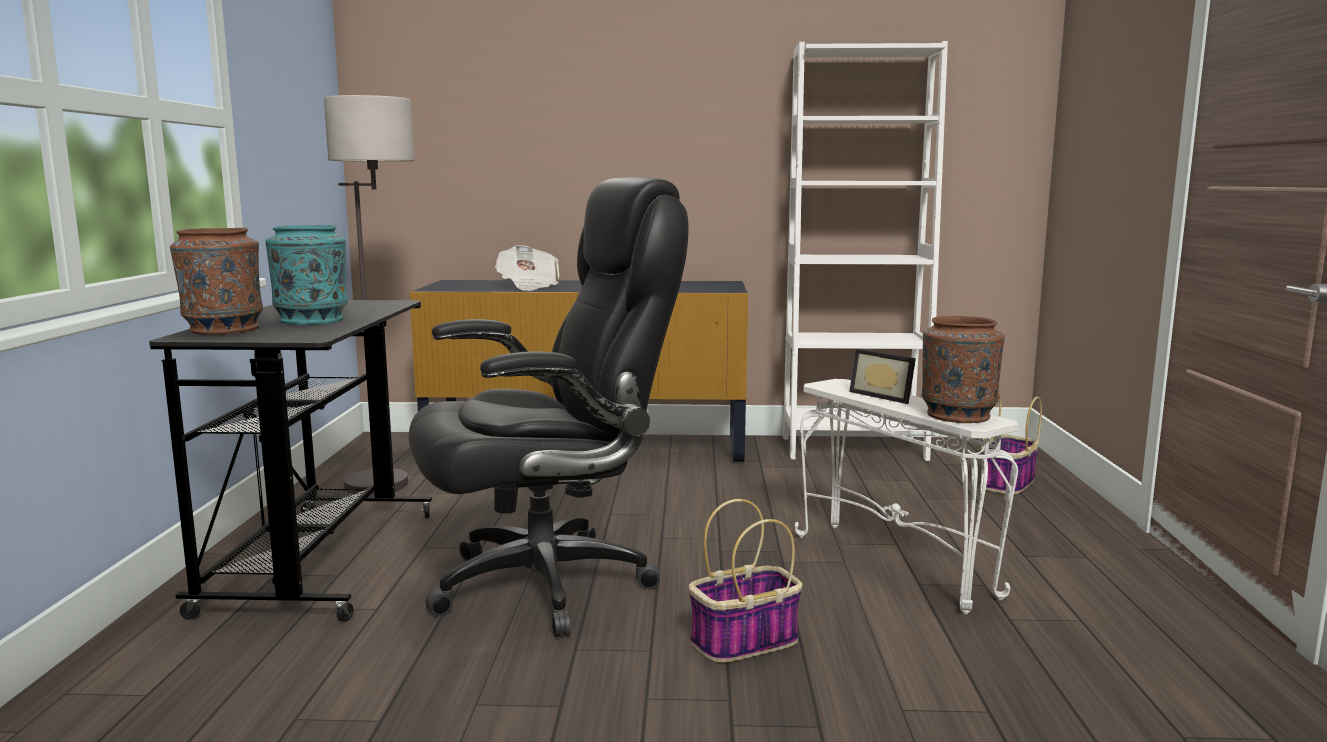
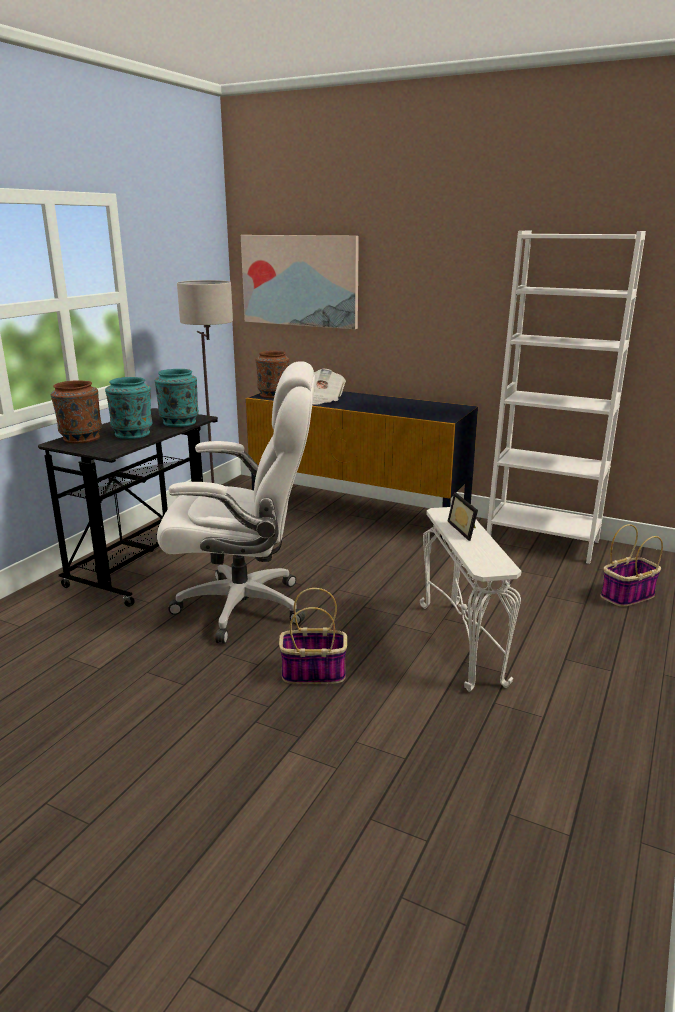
camera: 25 degrees right, 10 degrees up
(368, 307) = (179, 422): none -> turquoise vase
(464, 125) = (300, 280): none -> picture
(548, 584) = (245, 607): black office chair -> white office chair
(957, 415) = (487, 557): brown vase -> brown vase (273, 395)

